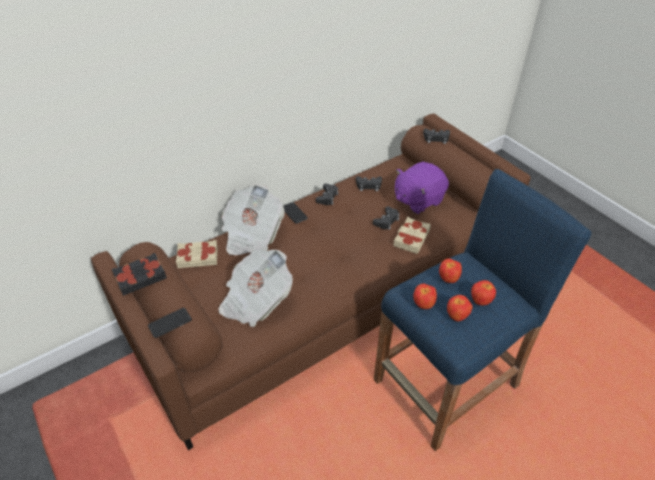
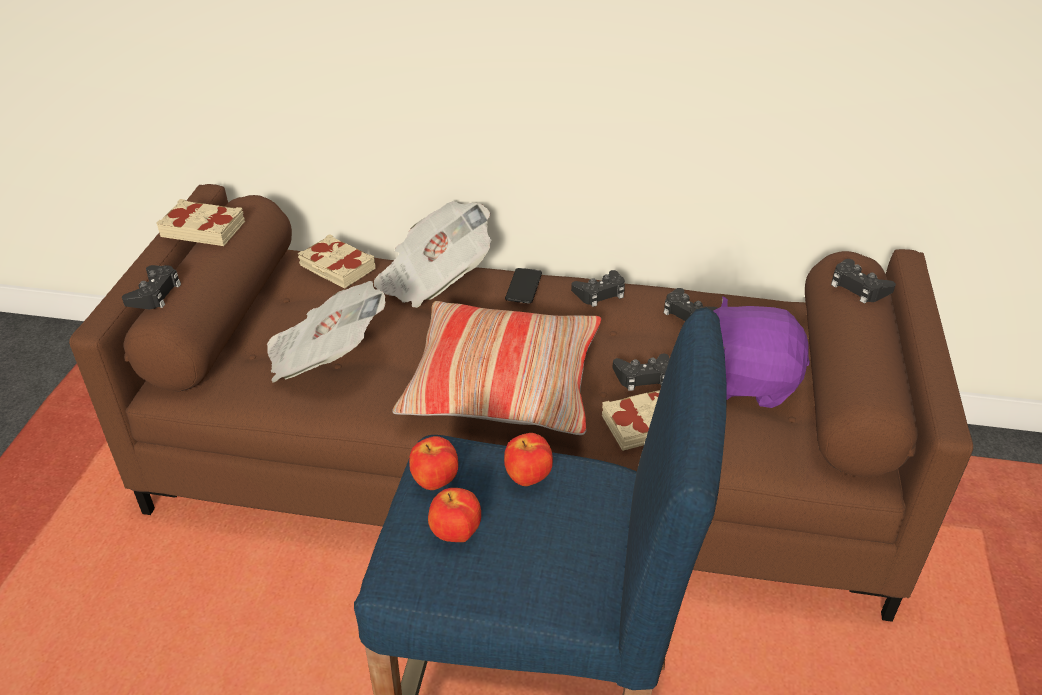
camera: 45 degrees right, 5 degrees down
(140, 277) = (203, 229): black book -> beige book
(170, 323) = (155, 293): phone -> black game controller
(342, 259) = (503, 383): none -> pillow
(480, 301) = (527, 544): apple -> none

